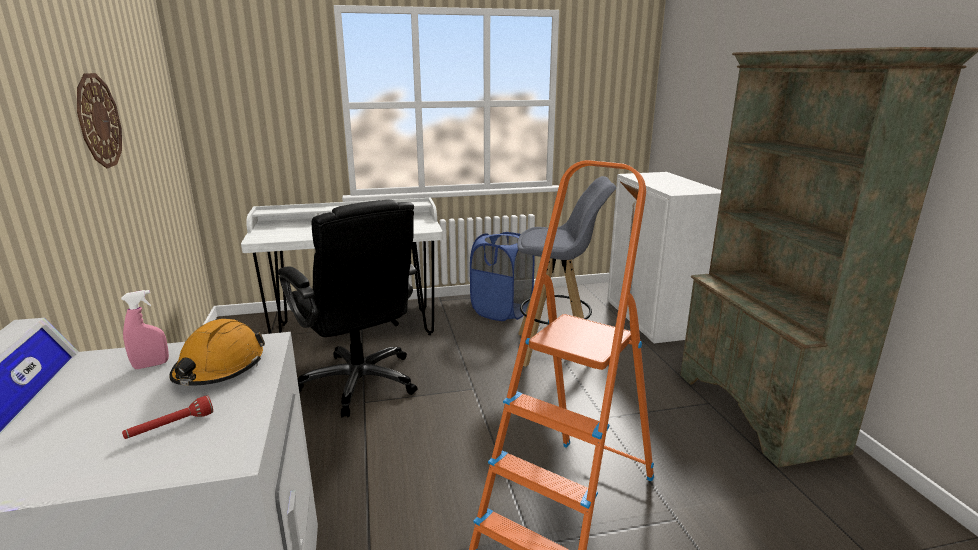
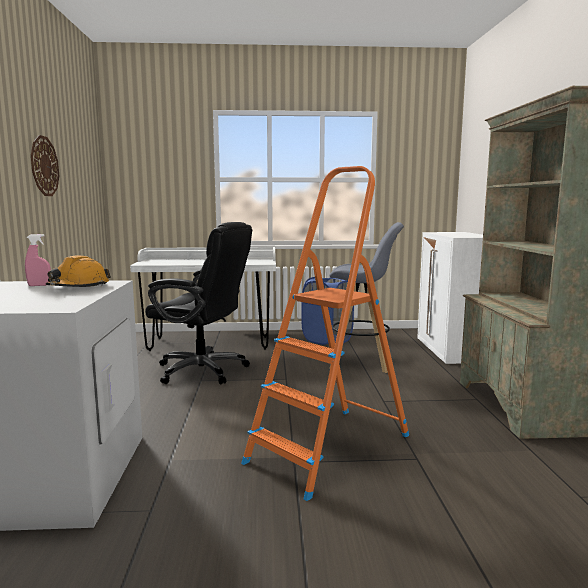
camera: 10 degrees right, 10 degrees down
(170, 427) = (36, 300): red flashlight -> none
(360, 382) = (202, 370): black office chair -> black office chair turned 45 degrees counterclockwise

